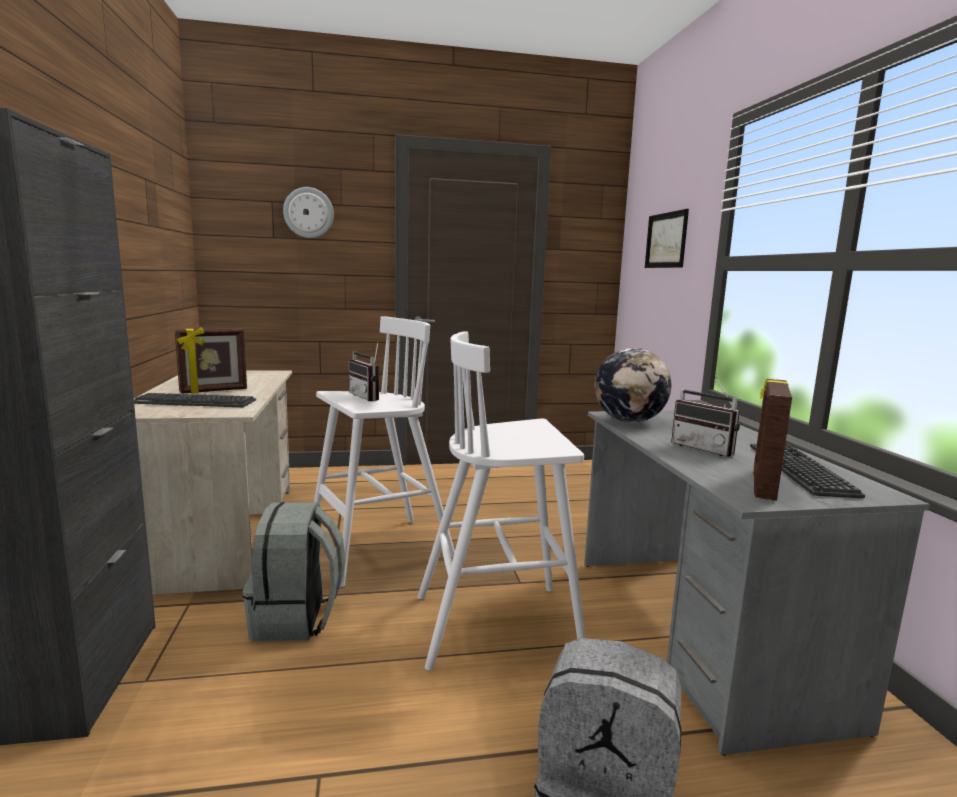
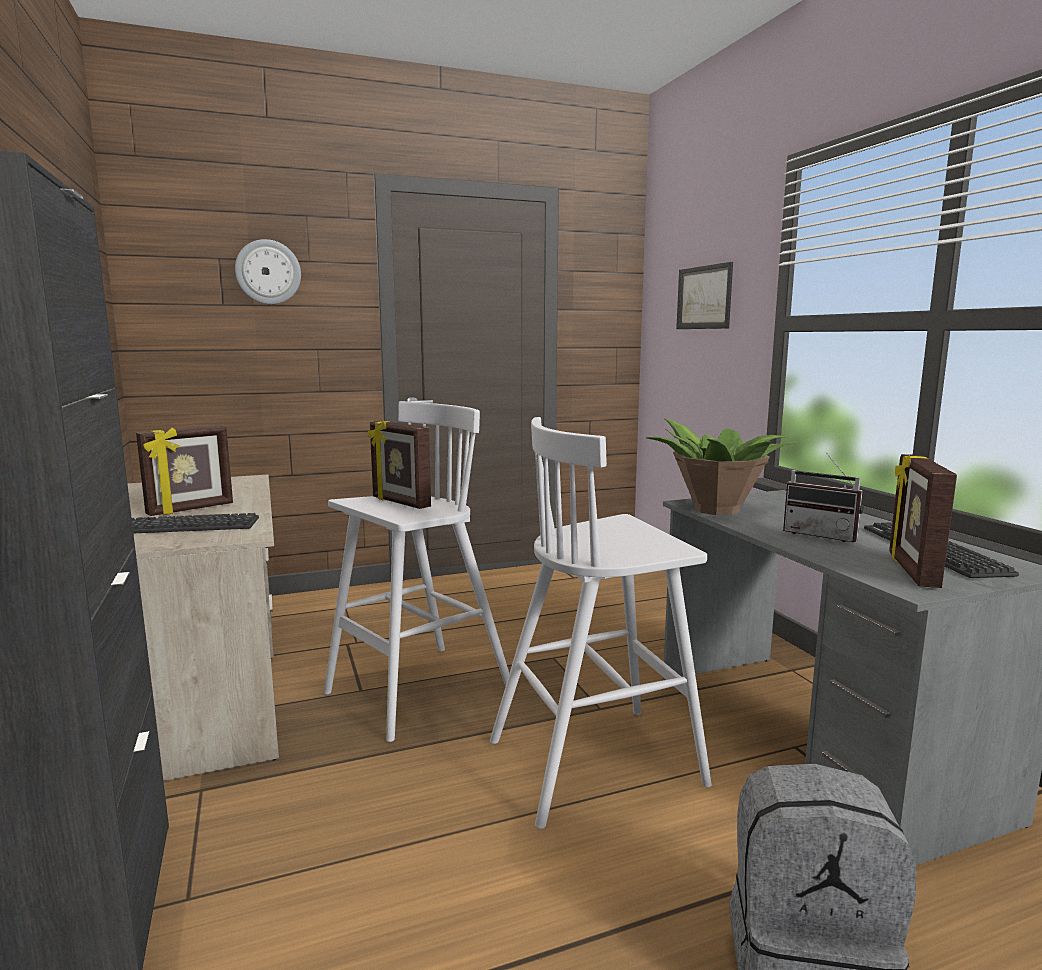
camera: 10 degrees left, 0 degrees up
(297, 619) = (352, 789): grey backpack -> none
(369, 397) = (400, 503): radio -> picture frame
(629, 421) = (717, 509): globe -> potted plant

